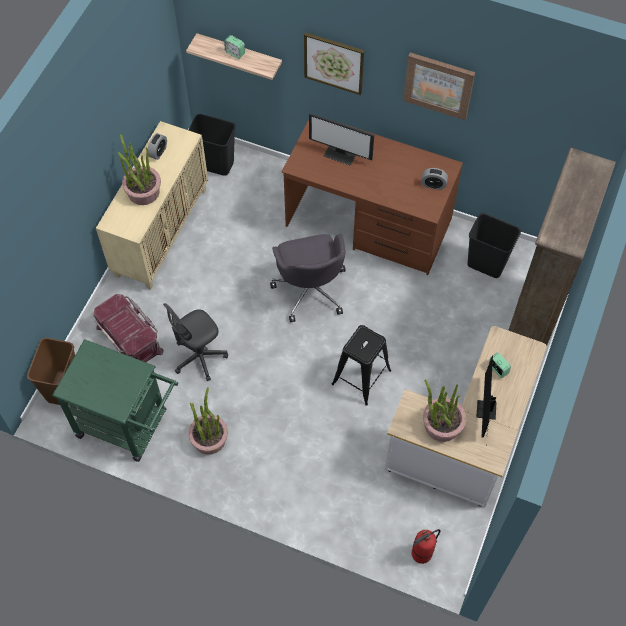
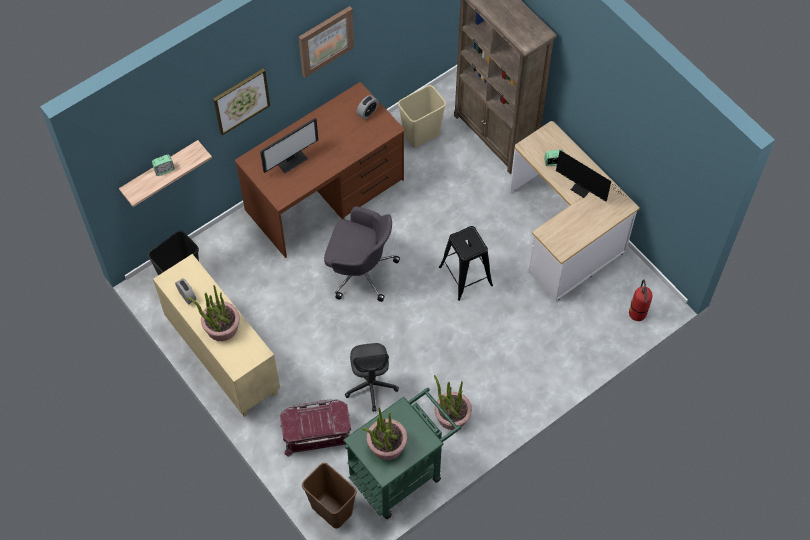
camera: 60 degrees left, 0 degrees up
(441, 425) = (576, 223): potted plant -> potted plant (386, 444)
(487, 264) = (421, 134): black trash can -> beige trash can

